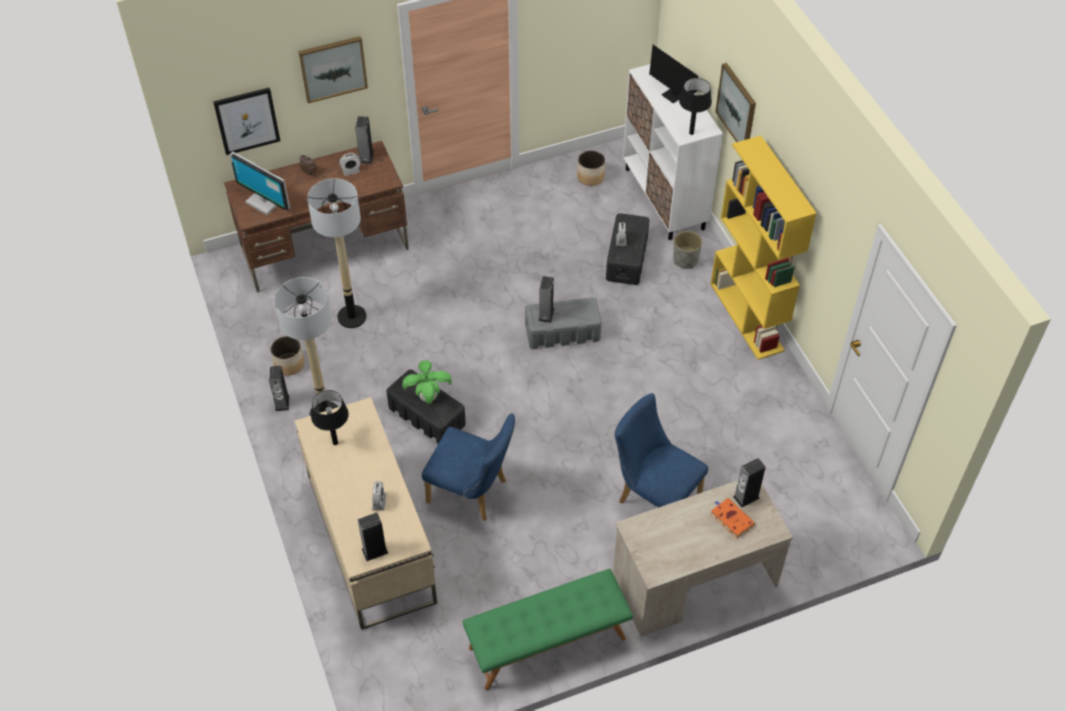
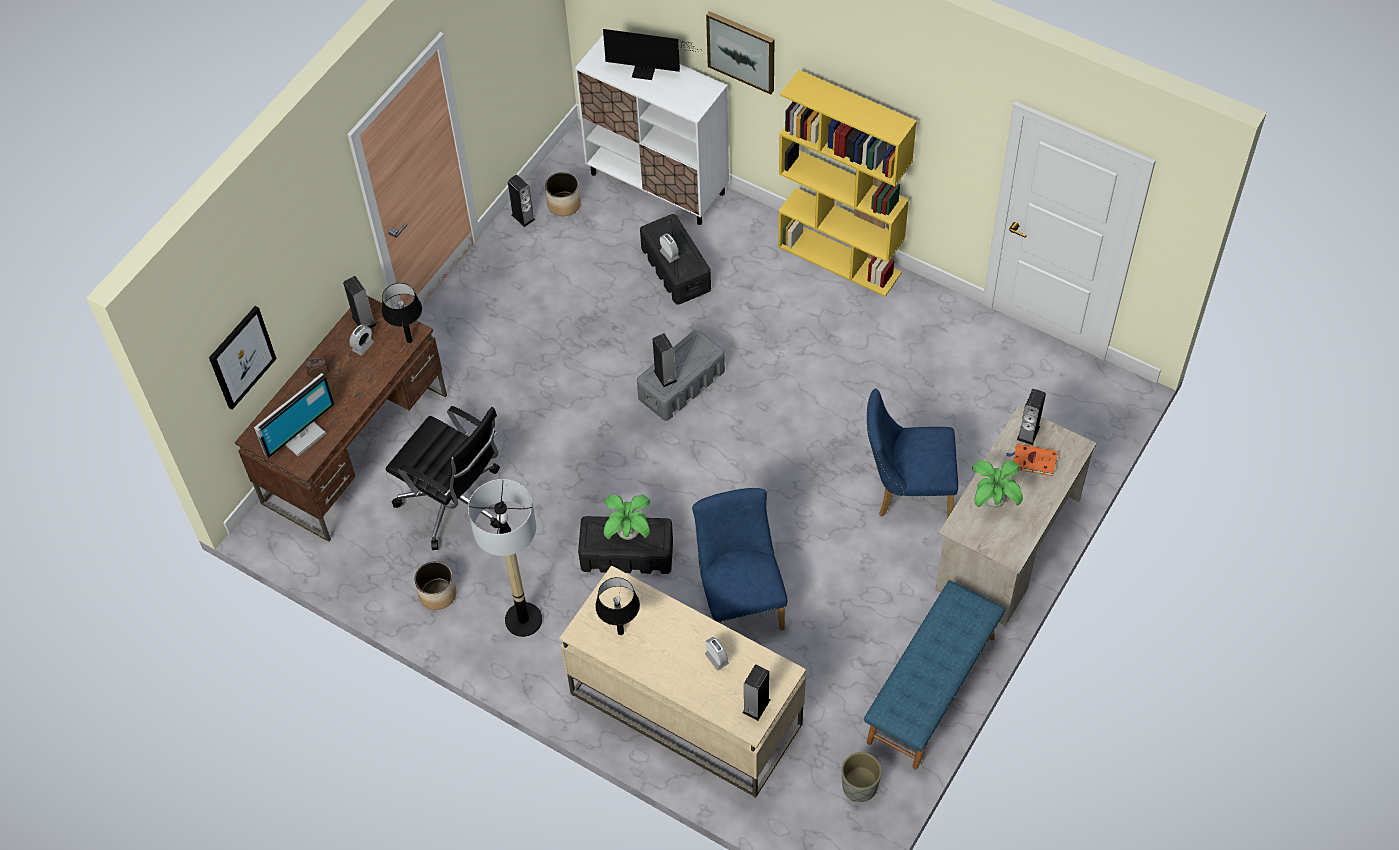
camera: 35 degrees left, 5 degrees up
(264, 201) = (301, 435): monitor -> monitor turned 45 degrees counterclockwise
(282, 402) = (468, 637): speaker -> speaker (523, 217)
(333, 68) = (306, 244): picture -> none
(351, 317) = (455, 503): floor lamp -> black office chair
(472, 493) = (740, 599): blue chair -> blue chair turned 90 degrees counterclockwise
(547, 644) = (932, 690): green bench -> blue bench
(675, 527) = (993, 501): none -> potted plant
(685, 260) = (733, 237): grey planter -> grey planter (859, 787)
(691, 133) = (697, 102): black table lamp -> black table lamp (409, 340)

